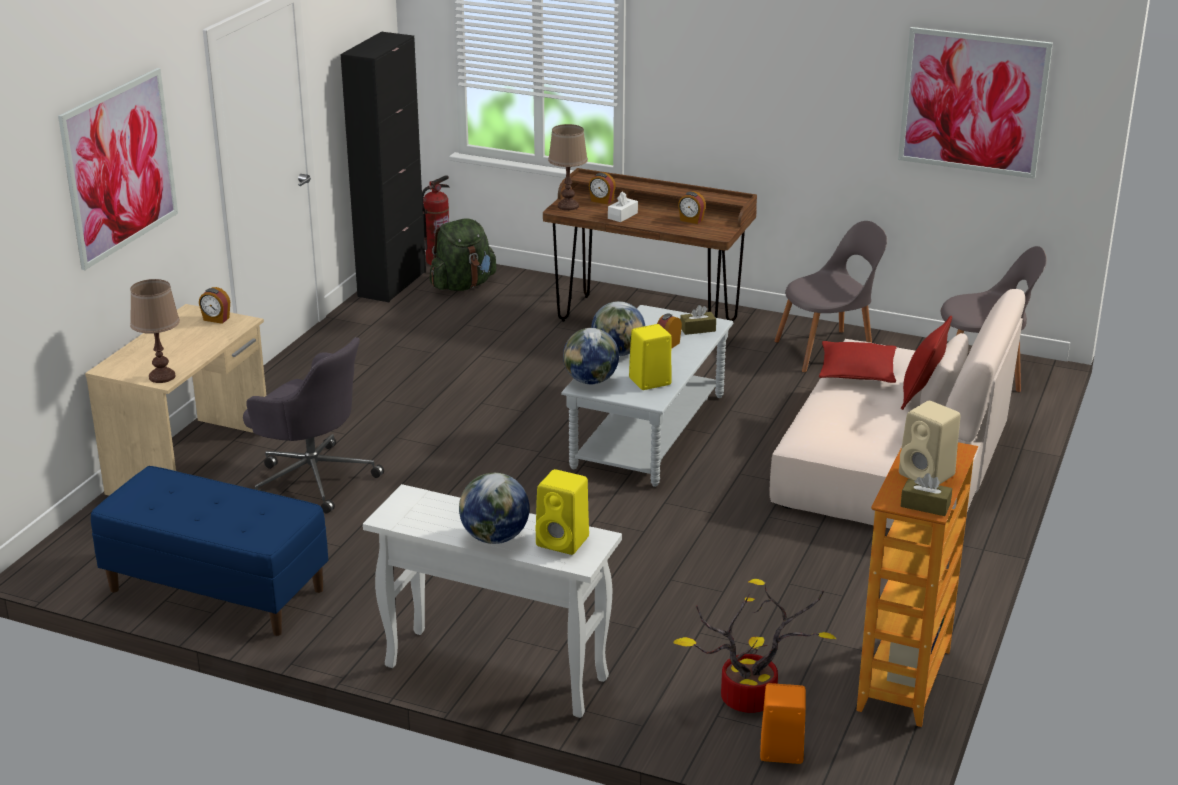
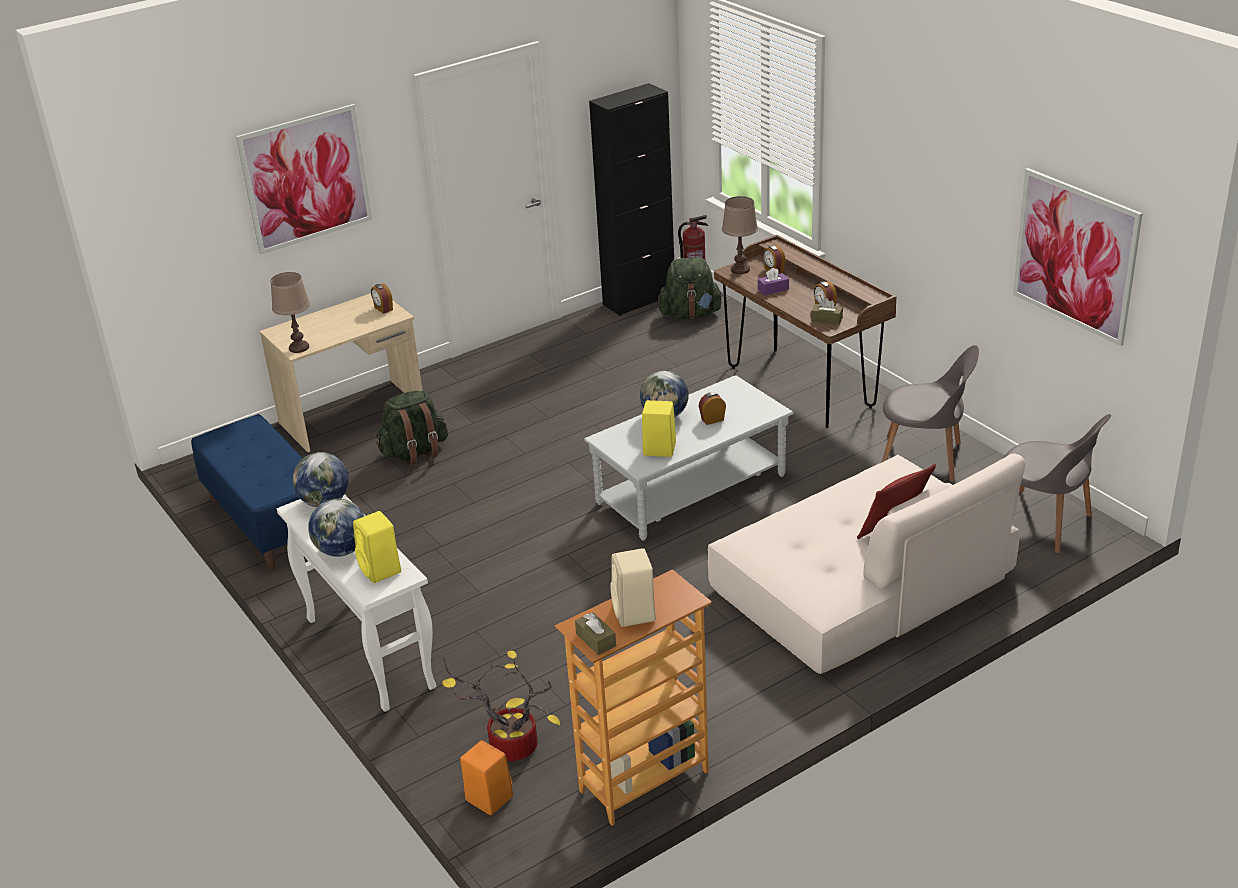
camera: 35 degrees right, 5 degrees up
(313, 478) = (415, 453): grey office chair -> green backpack
(591, 381) = (615, 435): globe -> globe (325, 502)
(622, 216) = (773, 289): white tissue box -> purple tissue box
(697, 329) = (753, 411): brown tissue box -> brown tissue box (826, 319)
(857, 372) = (862, 491): red pillow -> none

